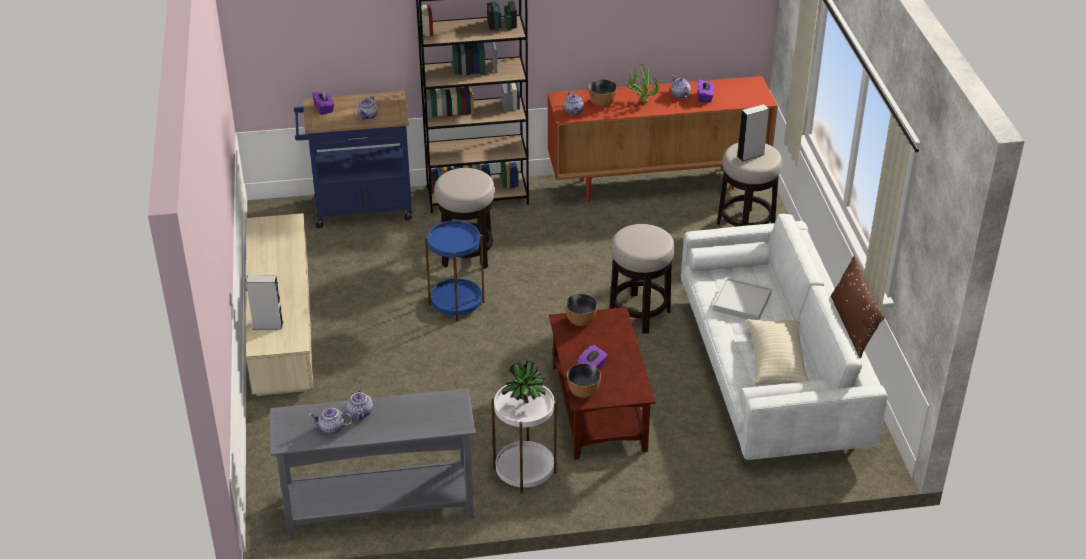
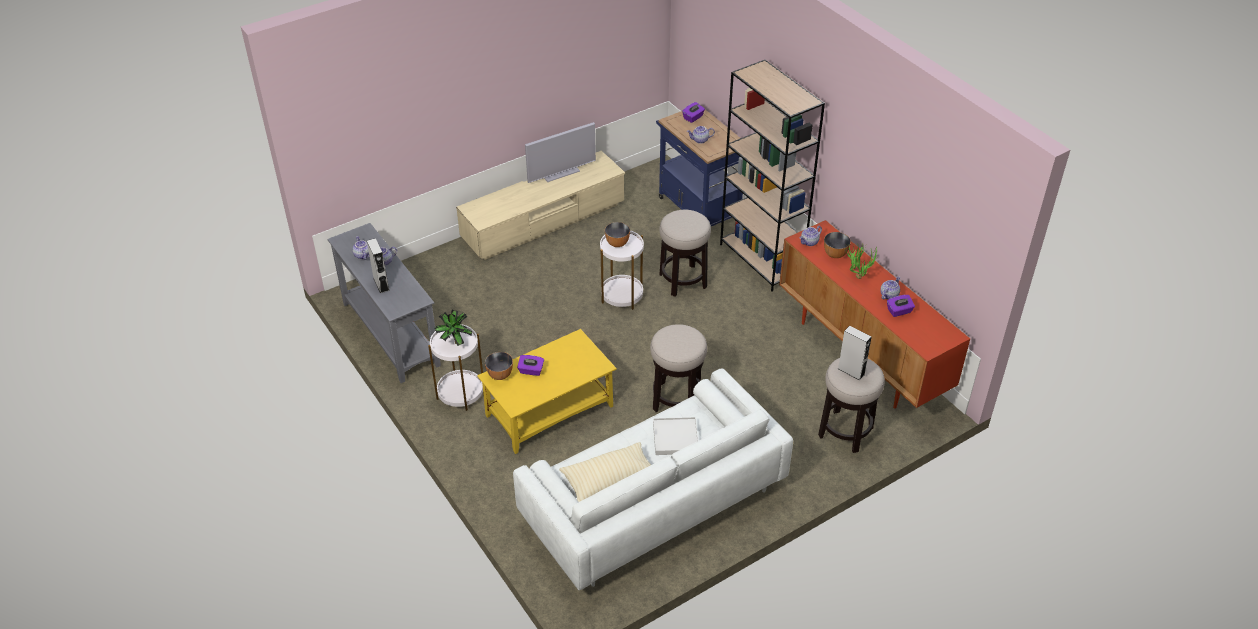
camera: 65 degrees right, 5 degrees up
(260, 258) = (561, 173): none -> television
(268, 325) = (492, 203): grey speaker -> grey speaker (381, 284)
(456, 303) = (622, 295): blue side table -> white side table
(581, 321) = (582, 348): bowl -> bowl (617, 243)
(599, 408) = (549, 411): brown coffee table -> yellow coffee table
(852, 326) = (658, 508): brown pillow -> none

